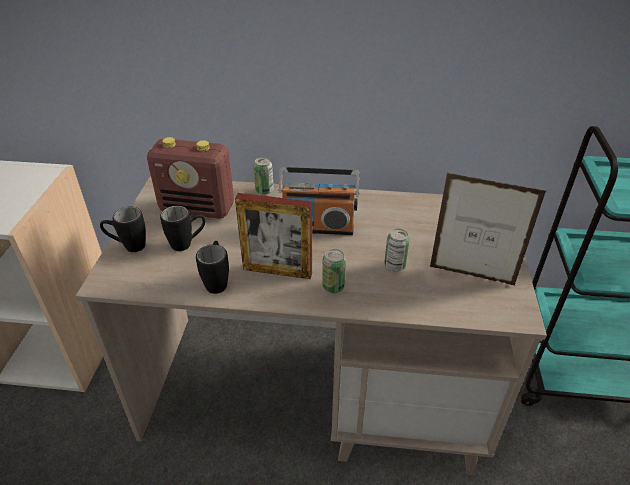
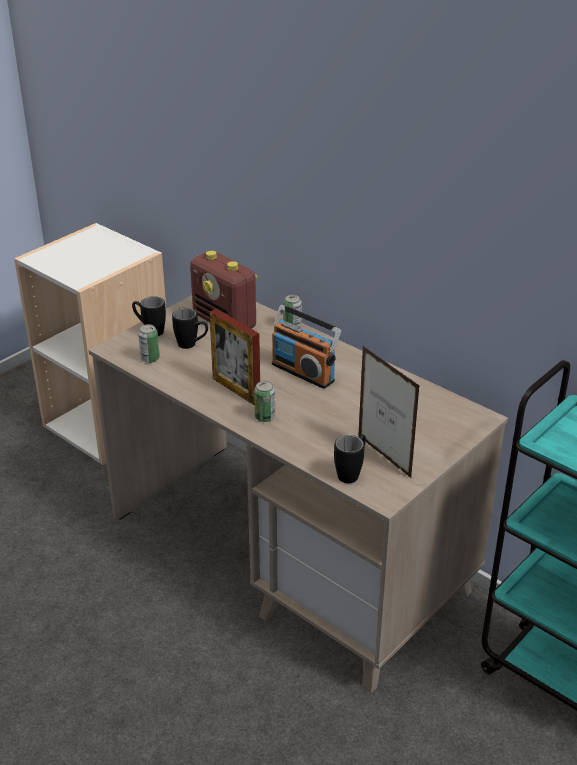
camera: 35 degrees right, 5 degrees down
(217, 281) = (187, 378): black mug -> black mug (351, 473)
(394, 265) = (330, 423): can -> can (150, 358)

